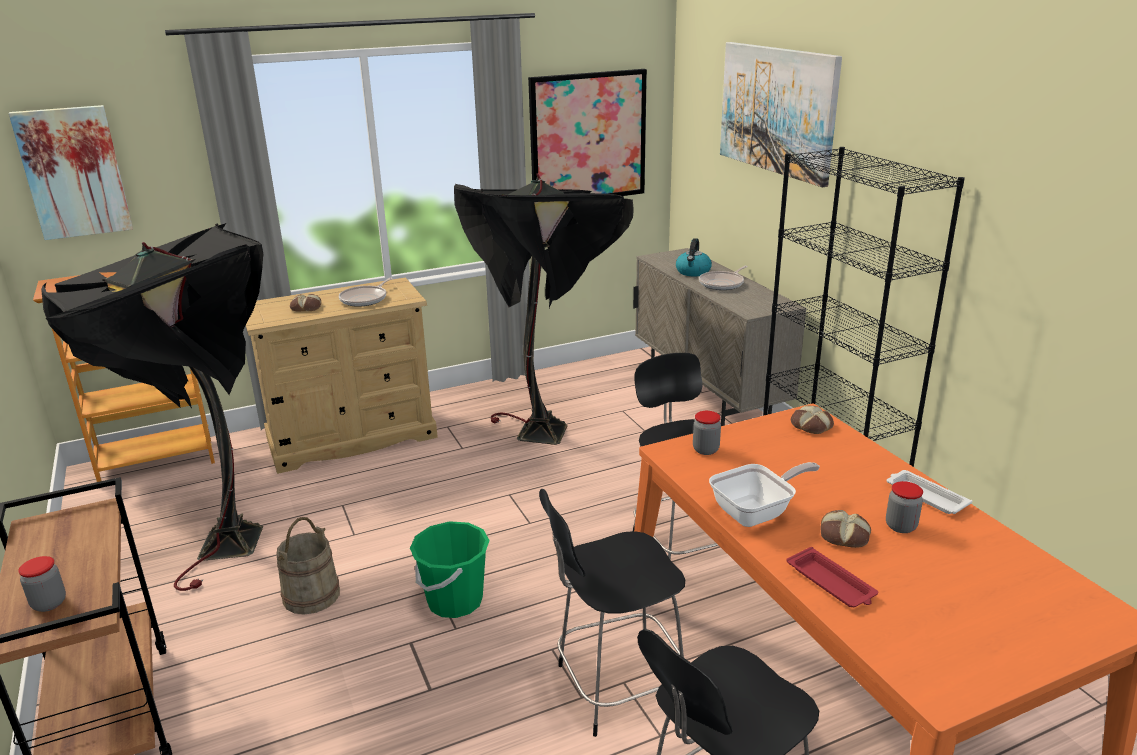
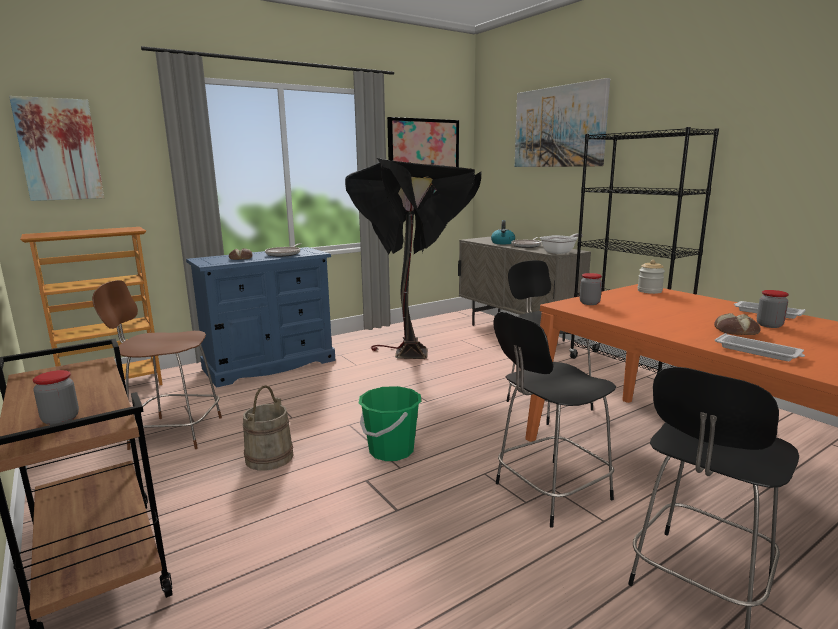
camera: 10 degrees left, 10 degrees down
(213, 544) = (173, 432): black floor lamp -> brown chair
(352, 438) = (270, 364): beige dresser -> blue dresser
(757, 512) = (660, 325): frying pan -> frying pan (560, 252)
(810, 425) = (649, 291): bread -> jar
(831, 584) = (758, 352): red tray -> white tray

